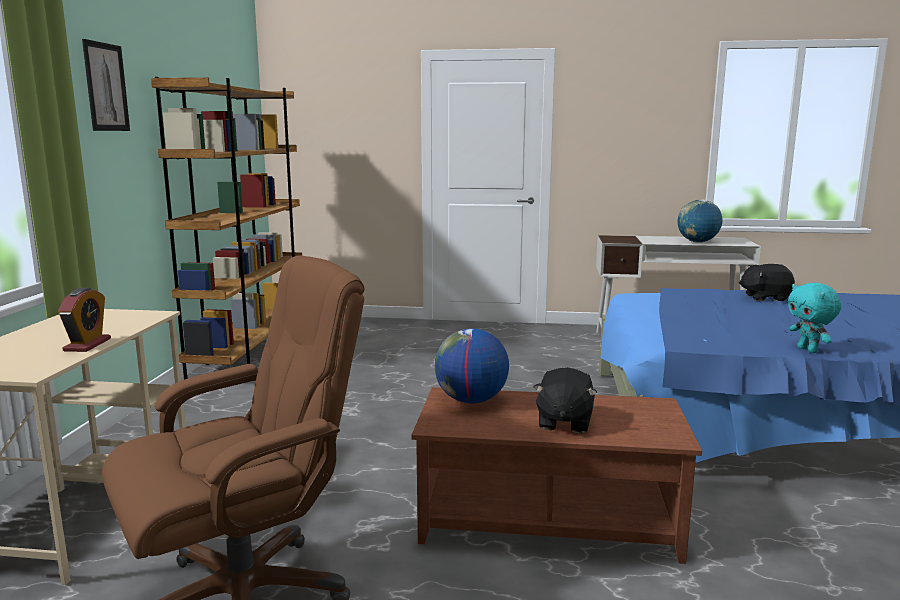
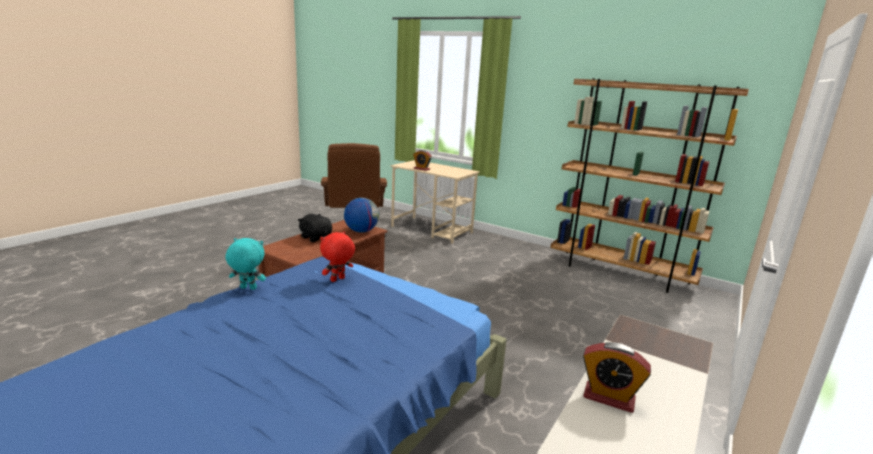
camera: 115 degrees right, 5 degrees up
(106, 87) = (550, 84): picture -> none
(697, 242) = (609, 398): globe -> alarm clock
(697, 328) = (338, 280): none -> red plush toy
(765, 298) = (364, 359): black plush toy -> none

